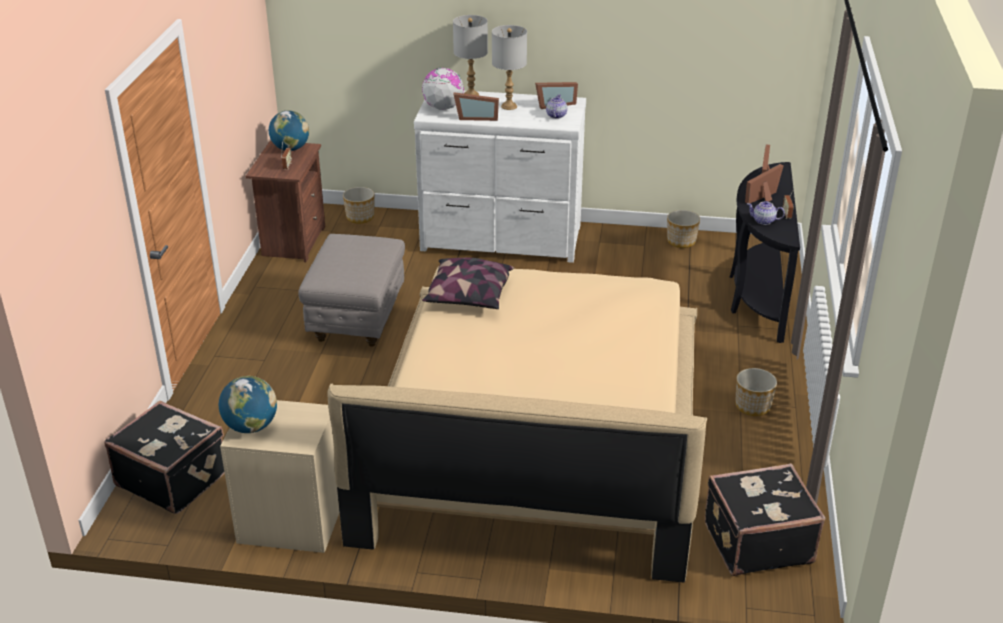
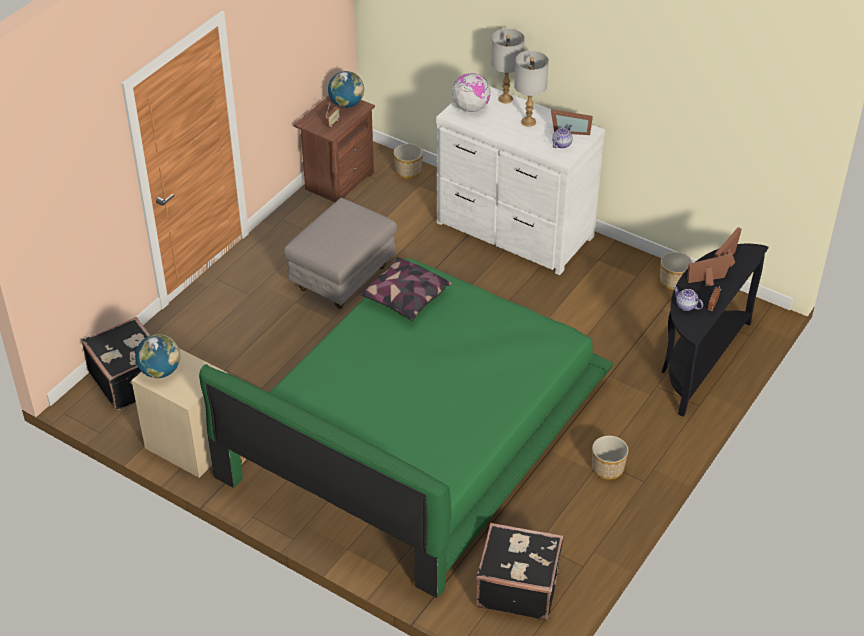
camera: 25 degrees right, 10 degrees up
(476, 117) = (491, 127): picture frame -> none
(536, 431) = (416, 430): beige bed -> green bed

